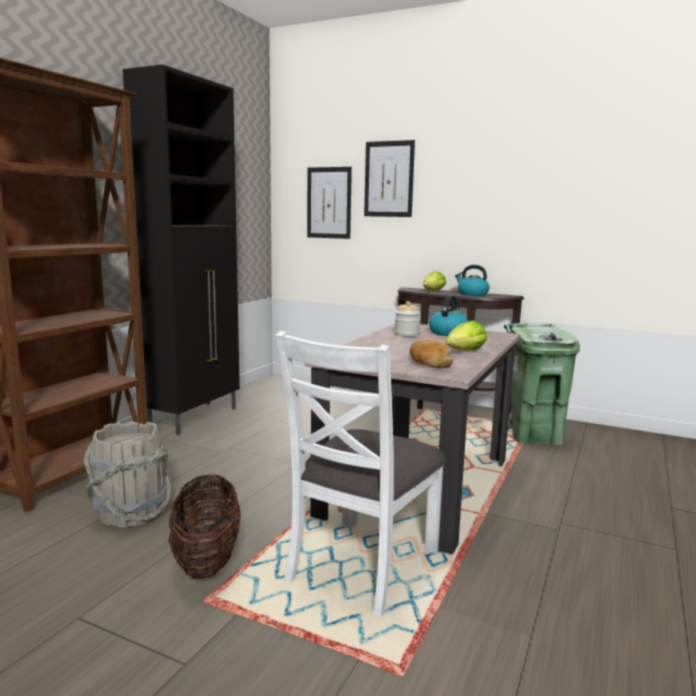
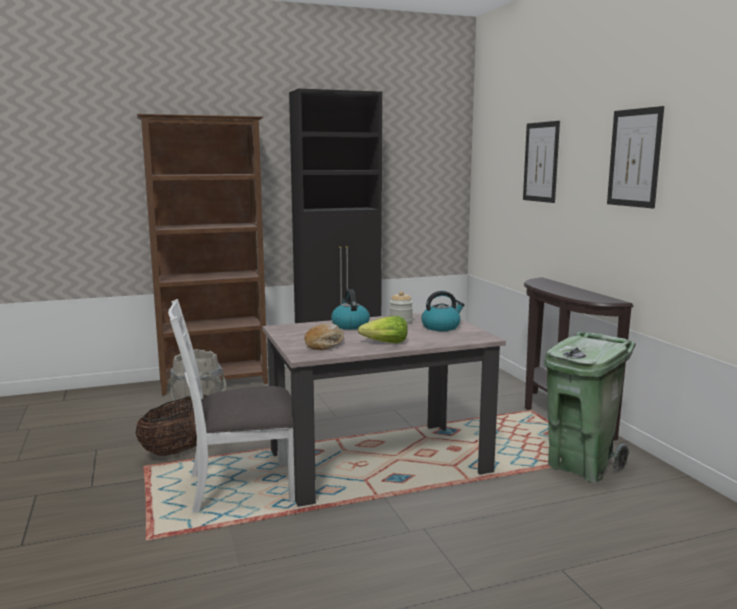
camera: 45 degrees right, 0 degrees up
(329, 203) = (502, 185): picture -> picture (634, 158)
(433, 291) = (549, 285): lettuce -> none
(472, 294) = (577, 293): kettle -> kettle (350, 325)

